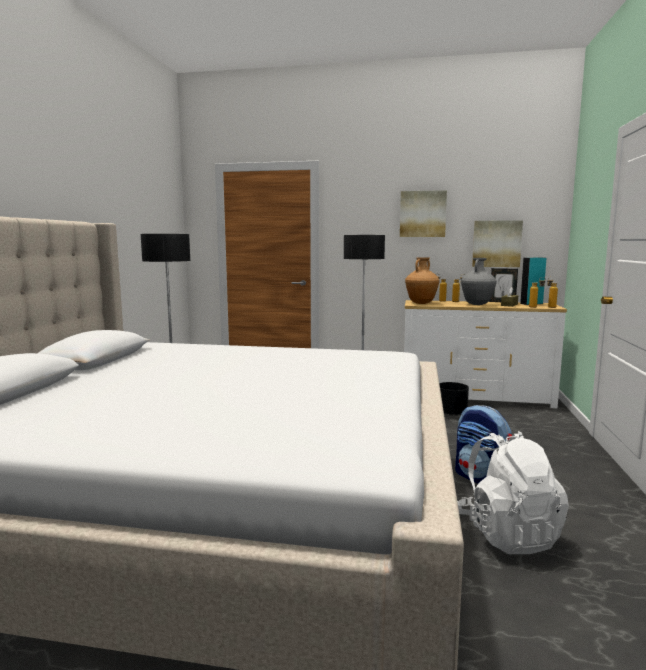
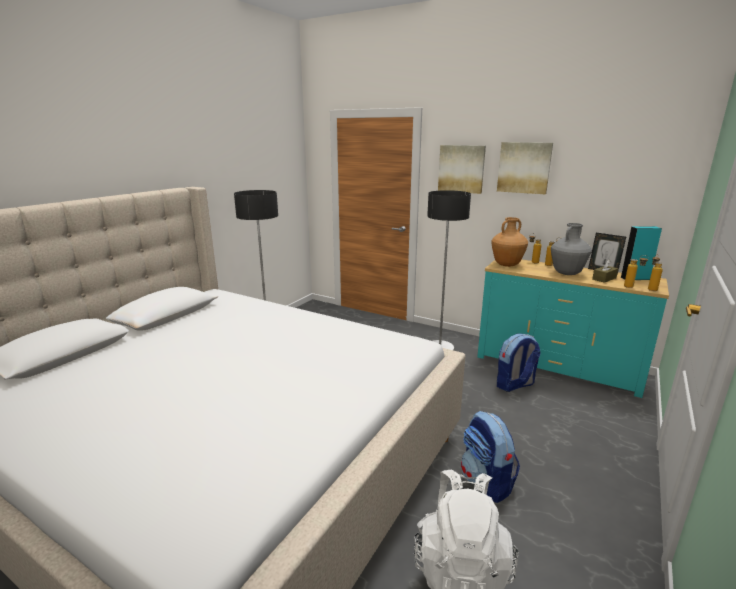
camera: 20 degrees right, 10 degrees up
(451, 414) = (514, 385): black planter -> backpack
(475, 397) = (556, 365): white dresser -> turquoise dresser
(496, 243) = (605, 205): picture -> picture (461, 169)

